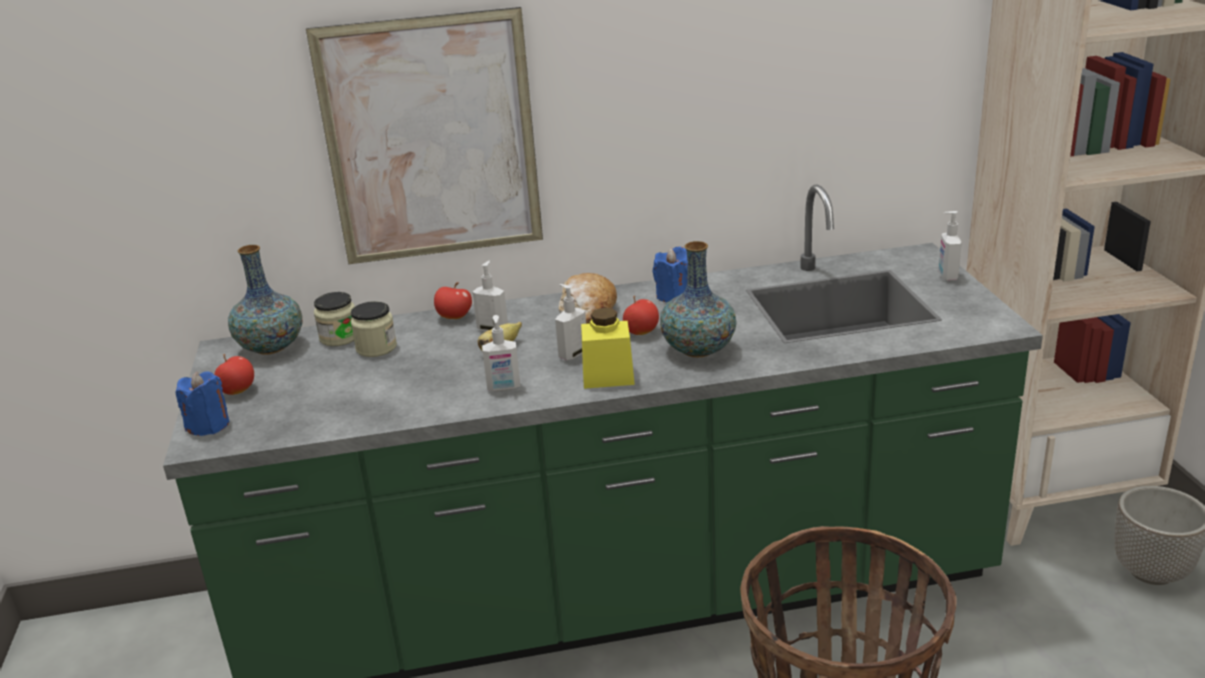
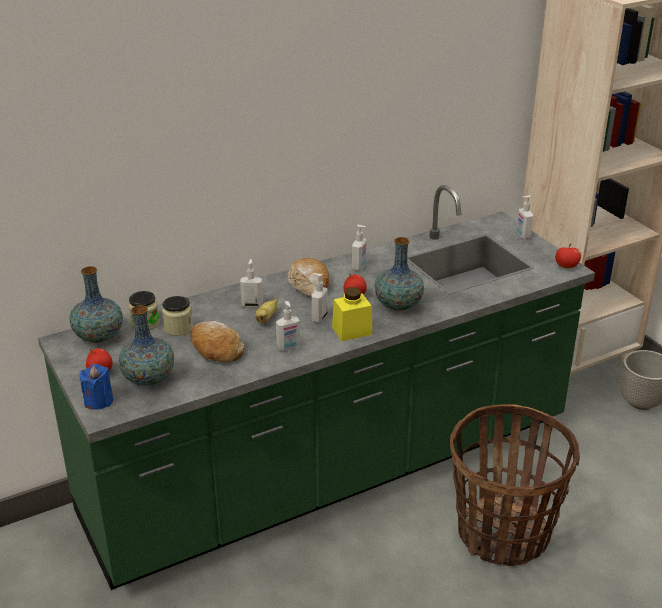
camera: 20 degrees left, 5 degrees up
(292, 405) = (149, 378): none -> vase
(404, 379) = (216, 349): none -> bread
(431, 139) = (201, 178): picture -> none
(454, 317) = (218, 298): apple -> apple (566, 267)
(673, 295) = (359, 266): blue candle -> soap dispenser

